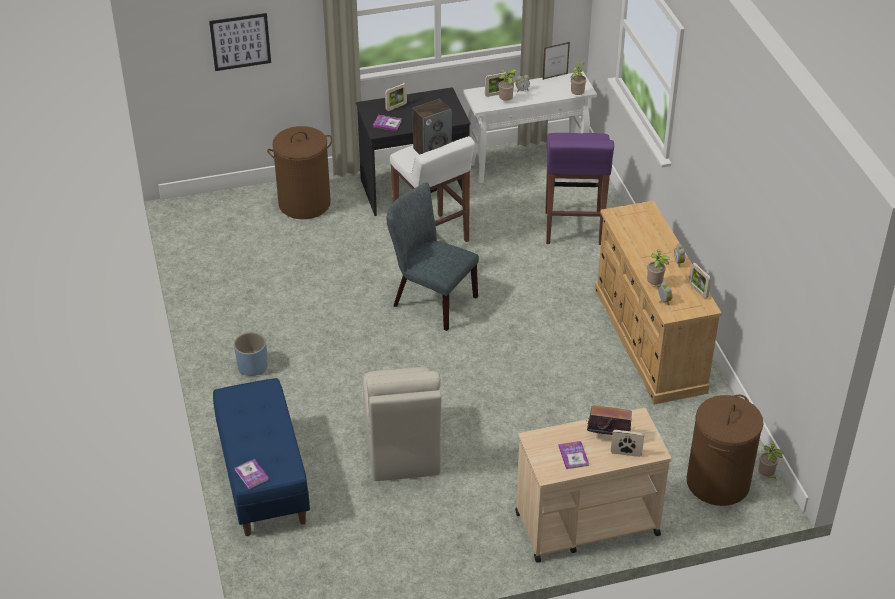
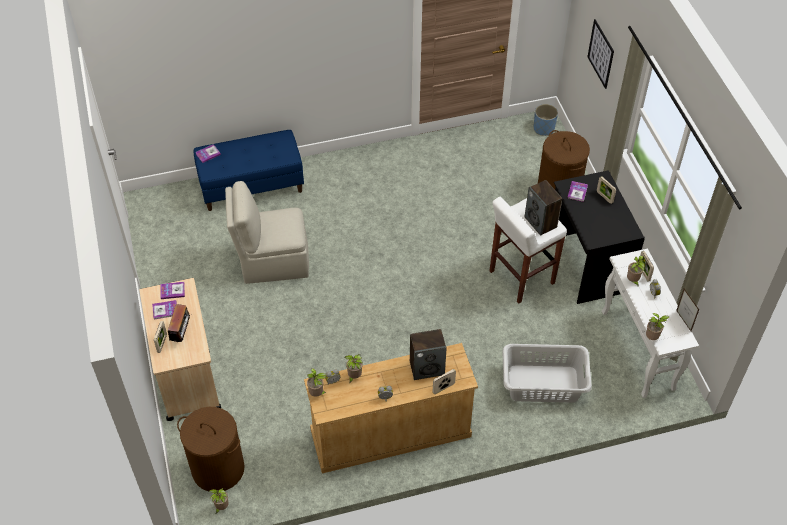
camera: 90 degrees right, 10 degrees up
(252, 367) = (362, 173): blue planter -> blue planter (543, 128)
(430, 300) = (439, 277): grey chair -> none
(541, 451) = (172, 291): none -> book
(573, 229) = (543, 383): purple stool -> grey laundry basket
(636, 233) = (427, 368): none -> speaker
(682, 312) = (317, 394): none -> potted plant
(698, 290) = (346, 409): picture frame -> picture frame (443, 388)

